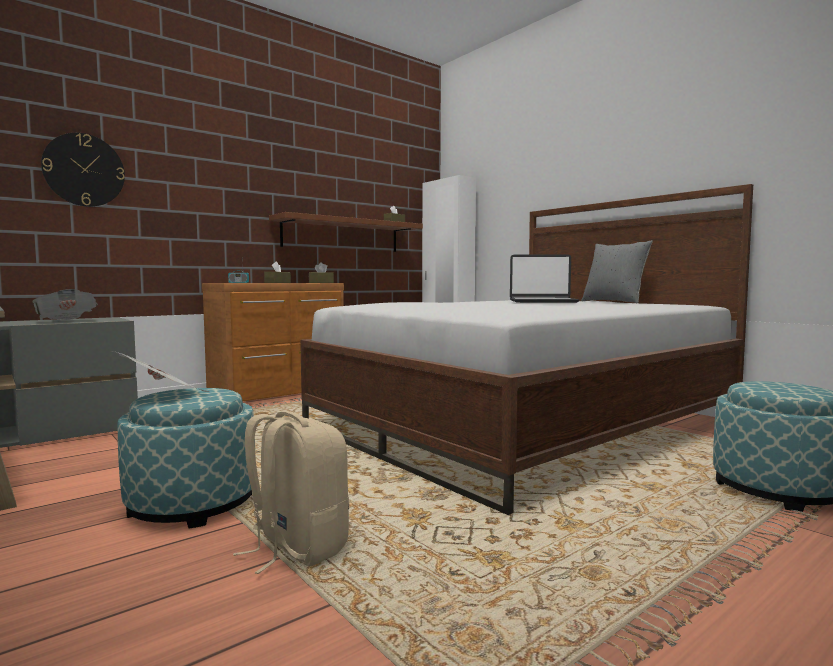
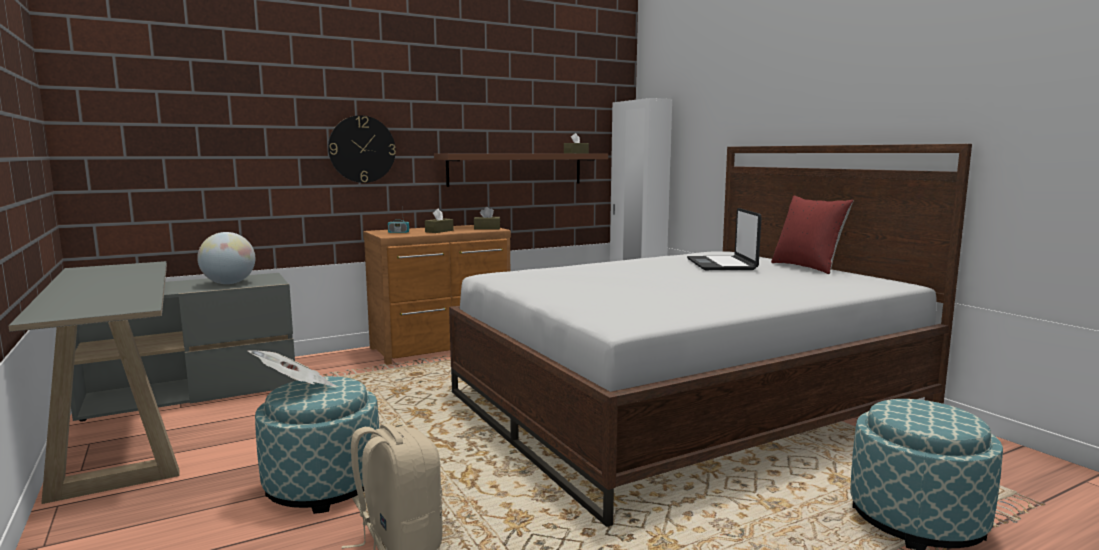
camera: 10 degrees right, 5 degrees up
(67, 321) = (229, 283): newspaper -> globe
(84, 170) = (245, 123): wall clock -> wall clock (362, 149)
(542, 301) = (722, 264): laptop -> laptop turned 75 degrees clockwise
(614, 302) = (807, 267): grey pillow -> red pillow

